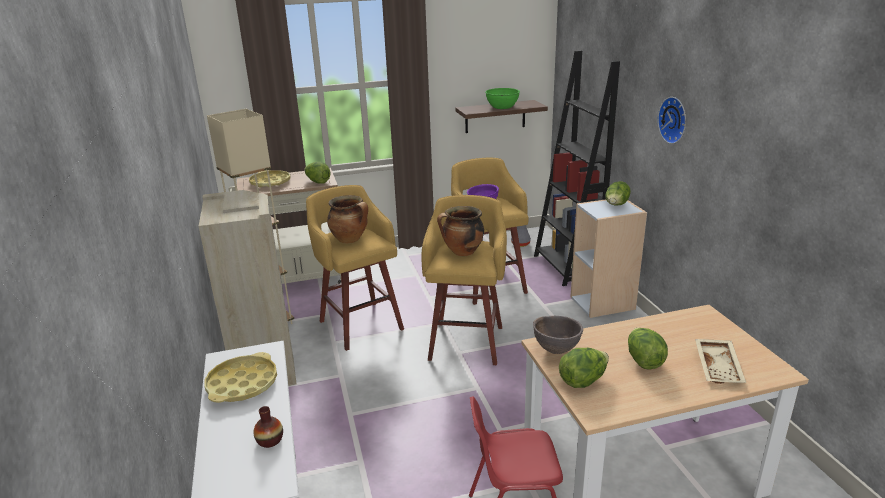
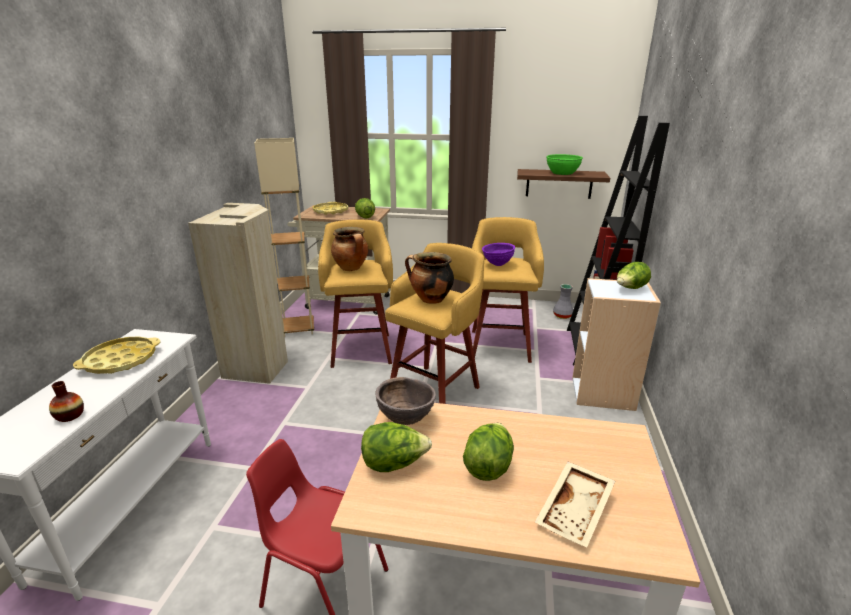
camera: 25 degrees right, 0 degrees up
(674, 120) = (702, 192): wall clock -> none

